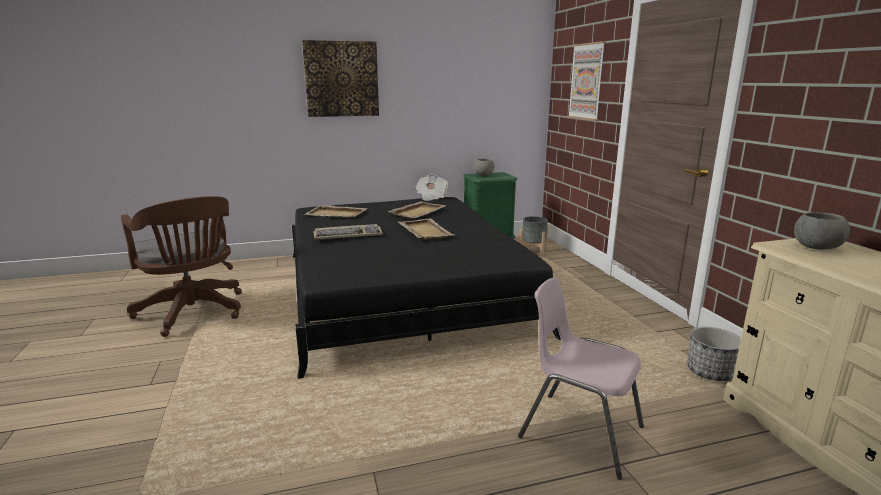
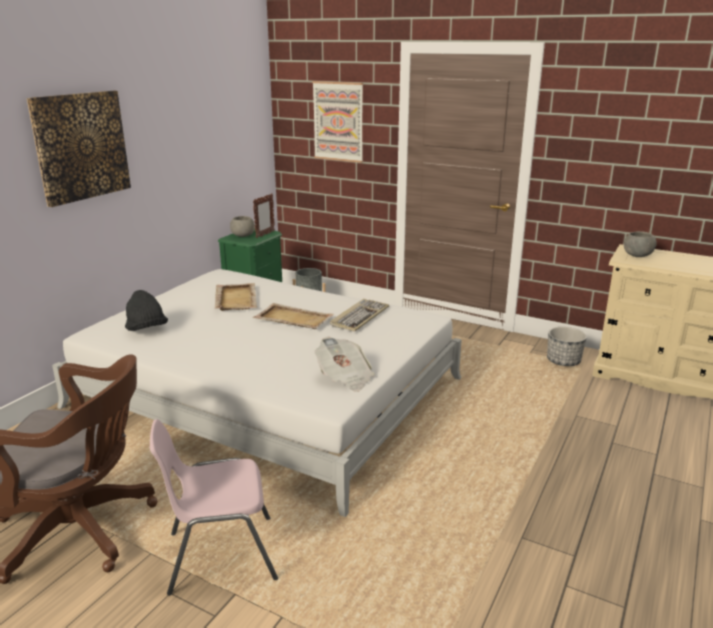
camera: 45 degrees left, 5 degrees up
(337, 214) = (147, 330): beige tray -> black hat
(348, 235) = (233, 350): keyboard -> keyboard (359, 317)
(402, 290) = (268, 393): black bed -> white bed
(431, 197) = (204, 275): newspaper -> newspaper (345, 378)
(500, 177) = (265, 234): none -> picture frame
(579, 431) = (568, 436): pink chair -> pink chair (220, 555)

